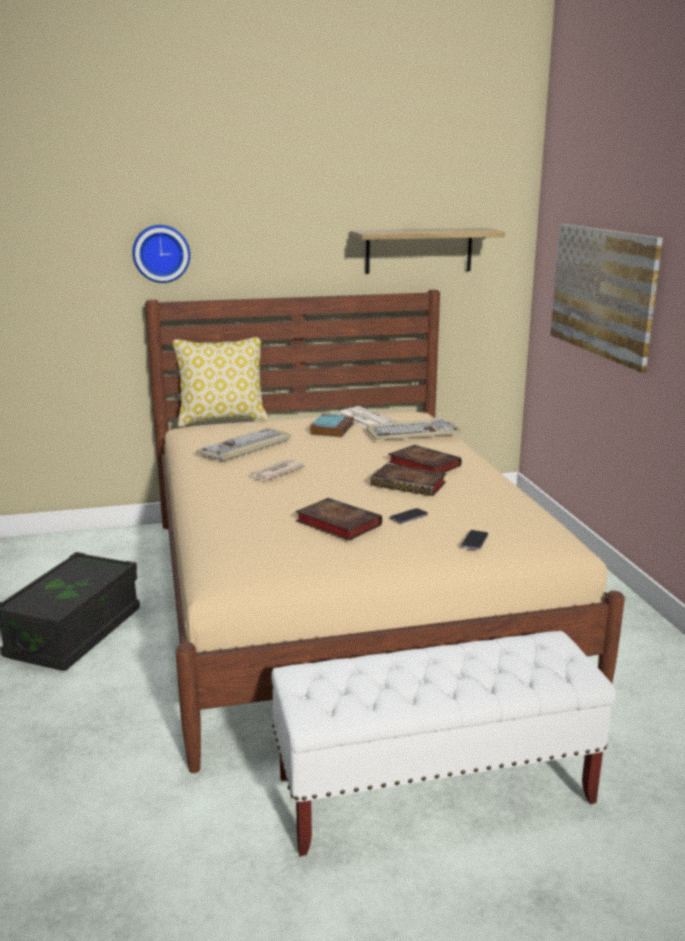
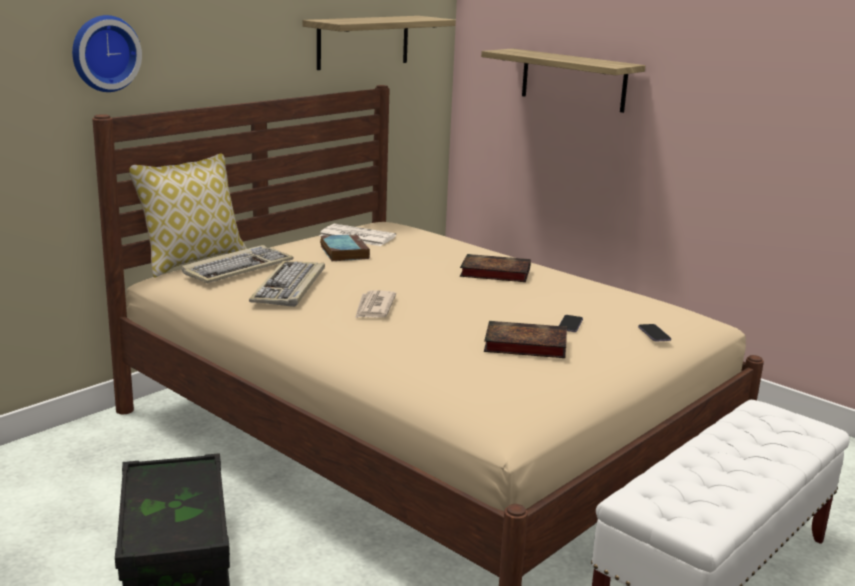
camera: 35 degrees left, 0 degrees up
(410, 484) = (518, 294): book -> none
(413, 433) = (429, 243): keyboard -> keyboard (238, 268)
(602, 292) = (573, 80): picture -> shelf

